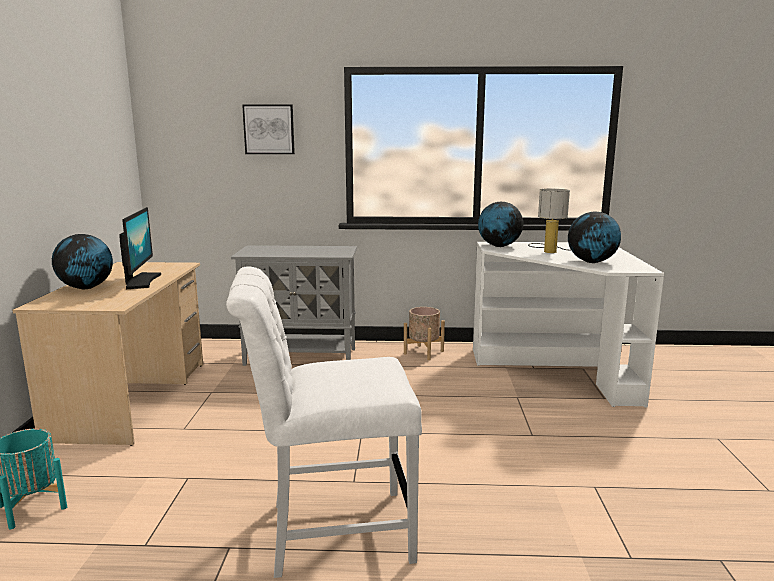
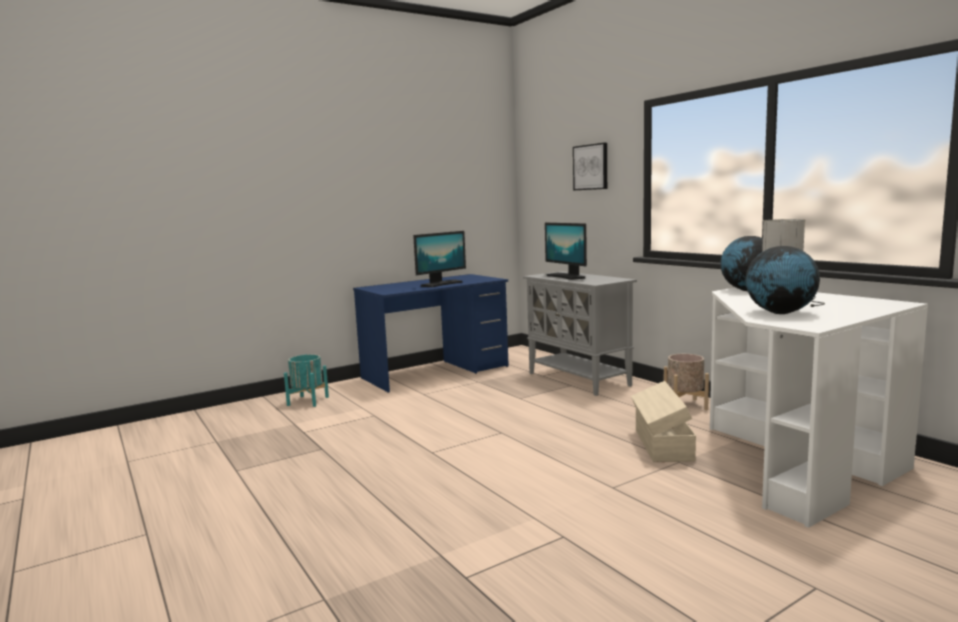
camera: 55 degrees right, 5 degrees down
(86, 288) = (409, 283): globe -> none
(132, 399) = (436, 372): beige desk -> blue desk
(284, 251) = (566, 276): none -> monitor
(331, 531) = (367, 465): white chair -> none
(482, 389) = (662, 445): none -> beige storage box

